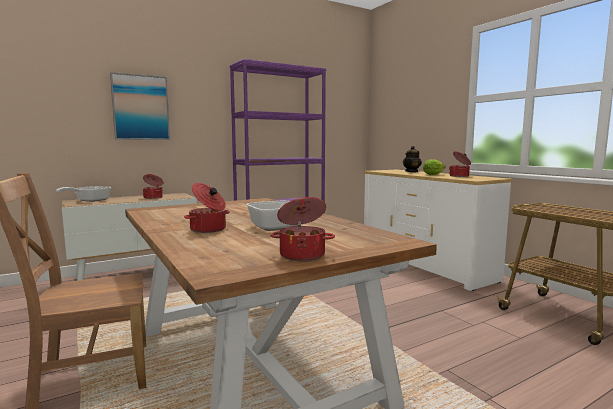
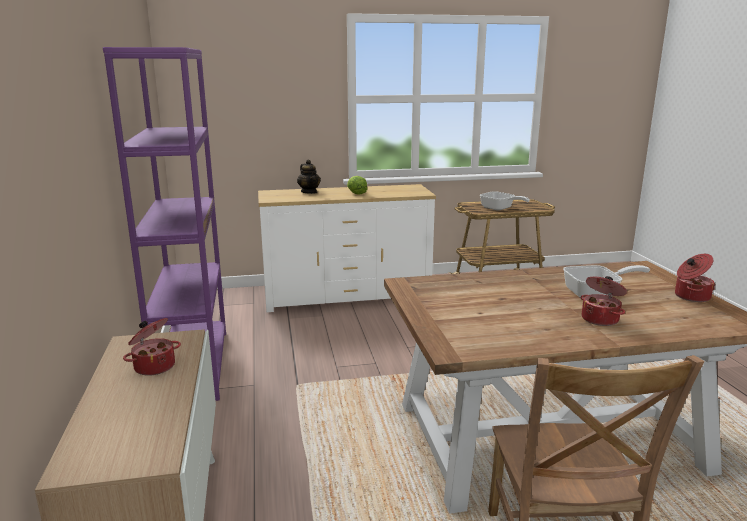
camera: 70 degrees left, 10 degrees up
(89, 201) = (110, 442): frying pan -> frying pan (499, 209)
(141, 107) = (53, 175): picture -> none
(459, 176) = (383, 190): cooking pot -> none

